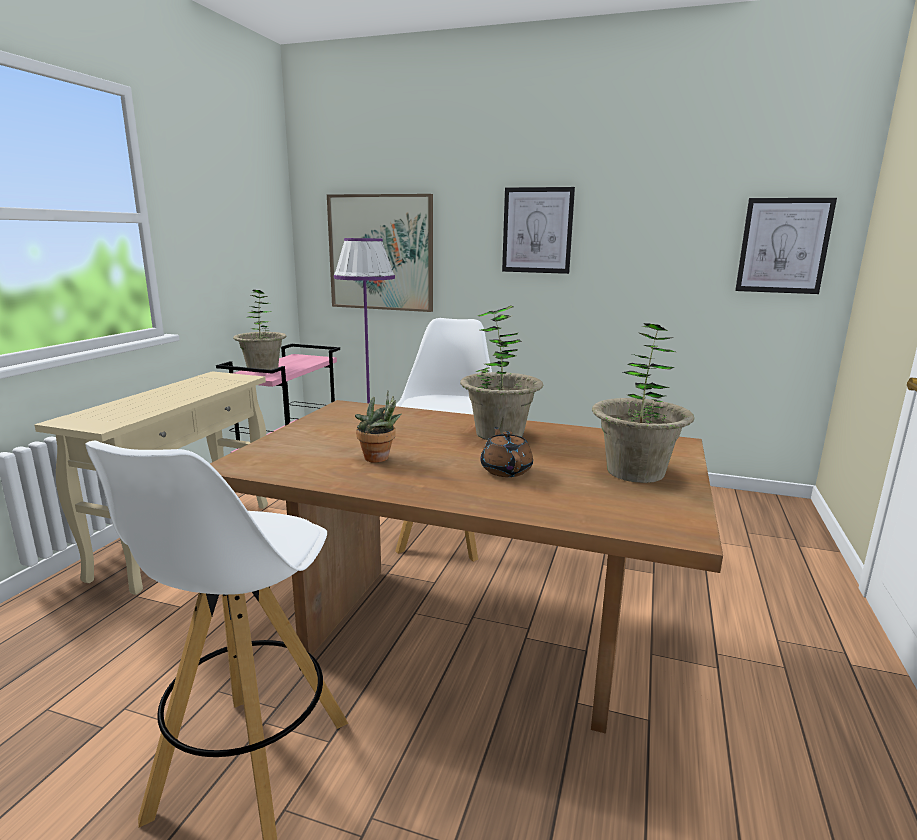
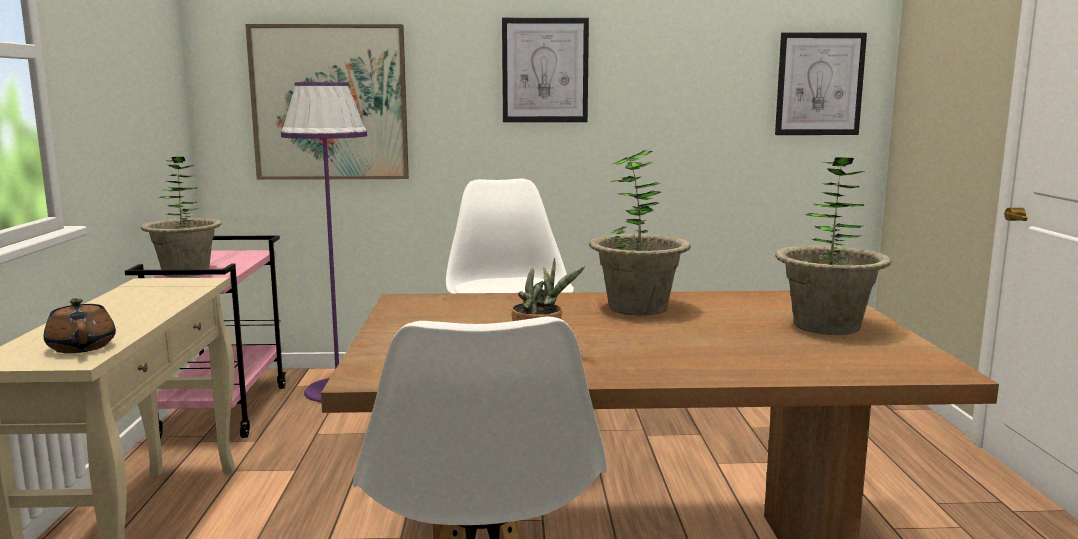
camera: 20 degrees left, 5 degrees down
(506, 470) = (698, 341): brown teapot -> brown teapot (82, 346)

